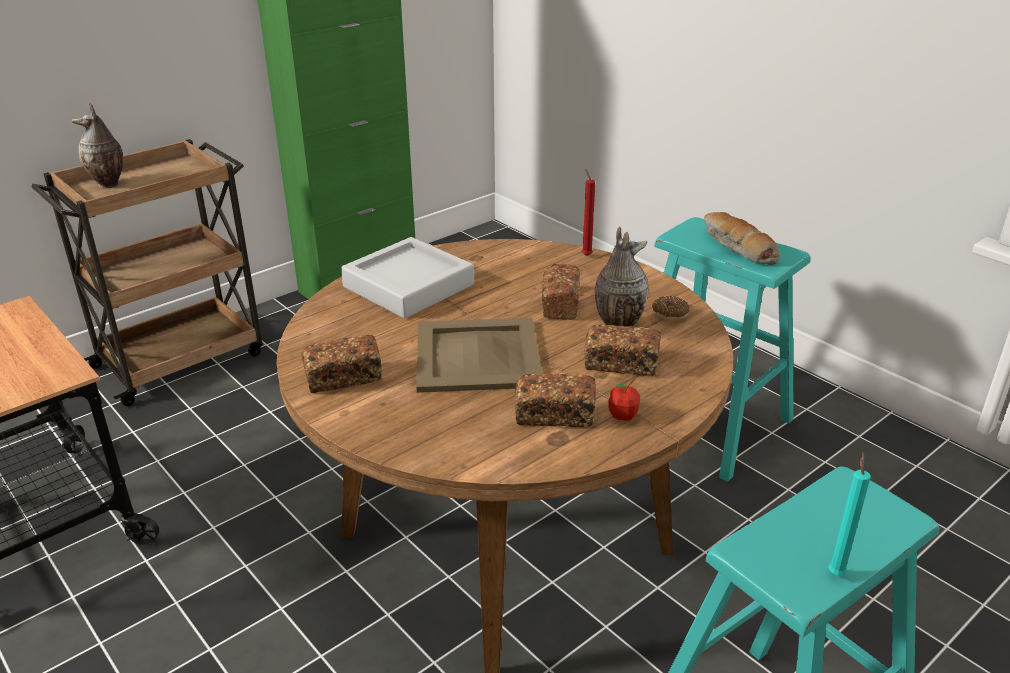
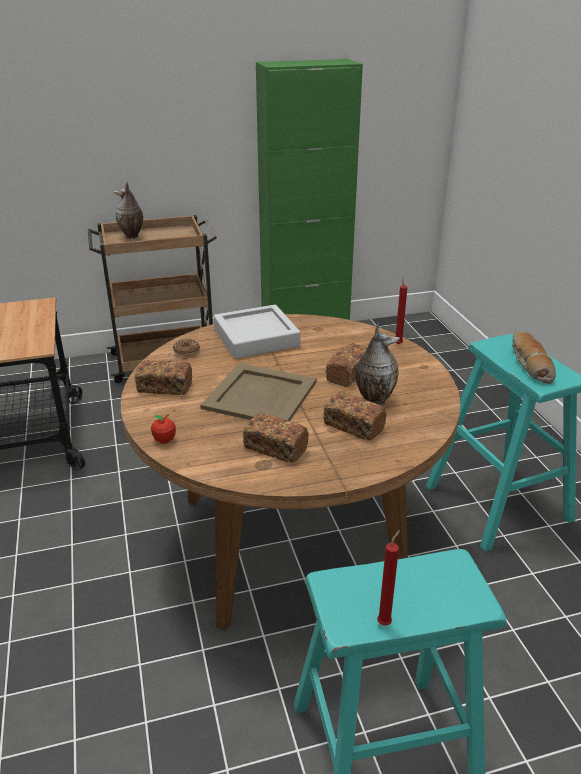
camera: 25 degrees right, 0 degrees up
(623, 416) = (321, 462): apple -> apple (164, 440)
(670, 314) = (423, 400): donut -> donut (186, 351)
(836, 572) = (385, 622): turquoise candle -> red candle

